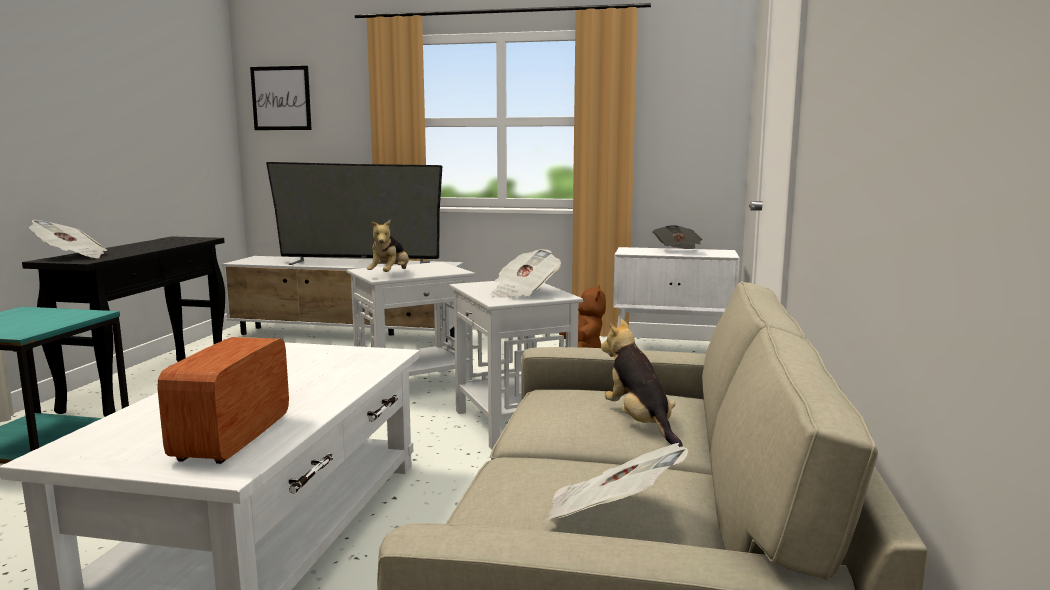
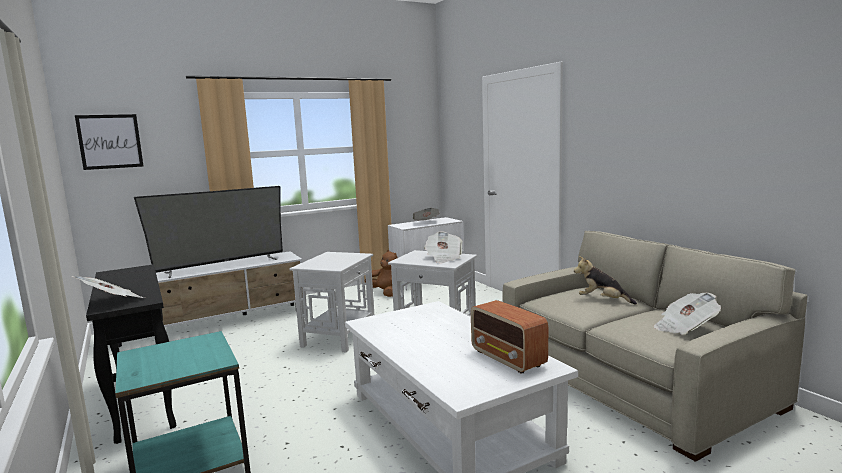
camera: 40 degrees left, 0 degrees up
(390, 275) = (334, 265): plush toy -> none

